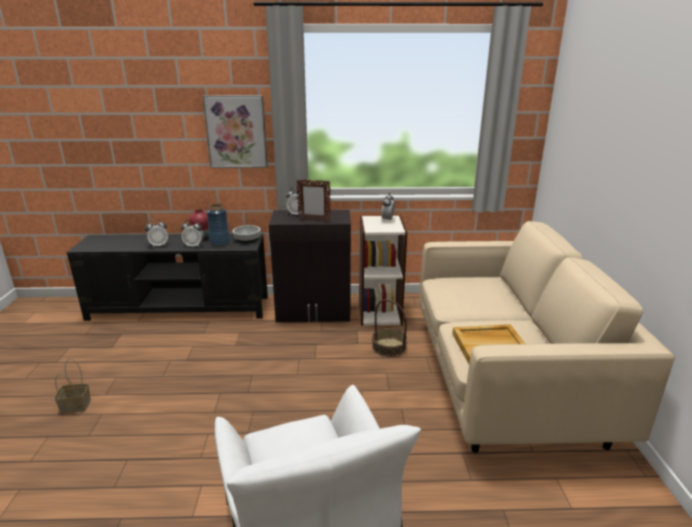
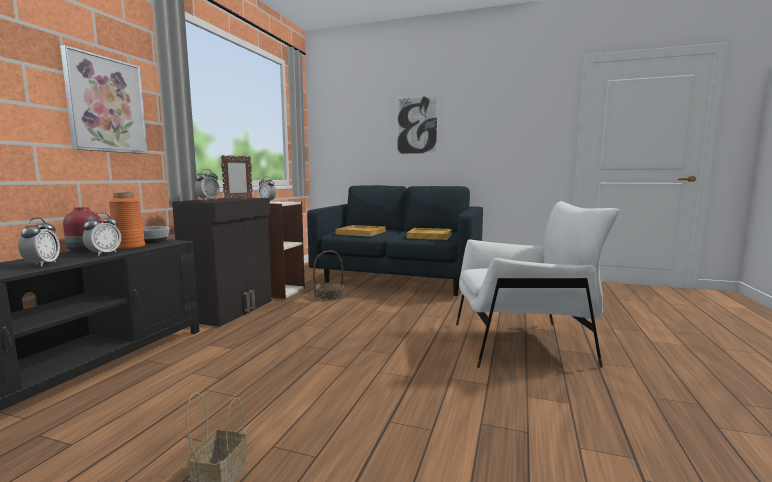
camera: 70 degrees left, 15 degrees down
(219, 243) = (128, 247): blue vase -> orange vase
(464, 295) = (361, 233): none -> beige tray
(504, 379) = (398, 279): beige sofa -> blue sofa
(643, 147) = (416, 125): none -> picture

